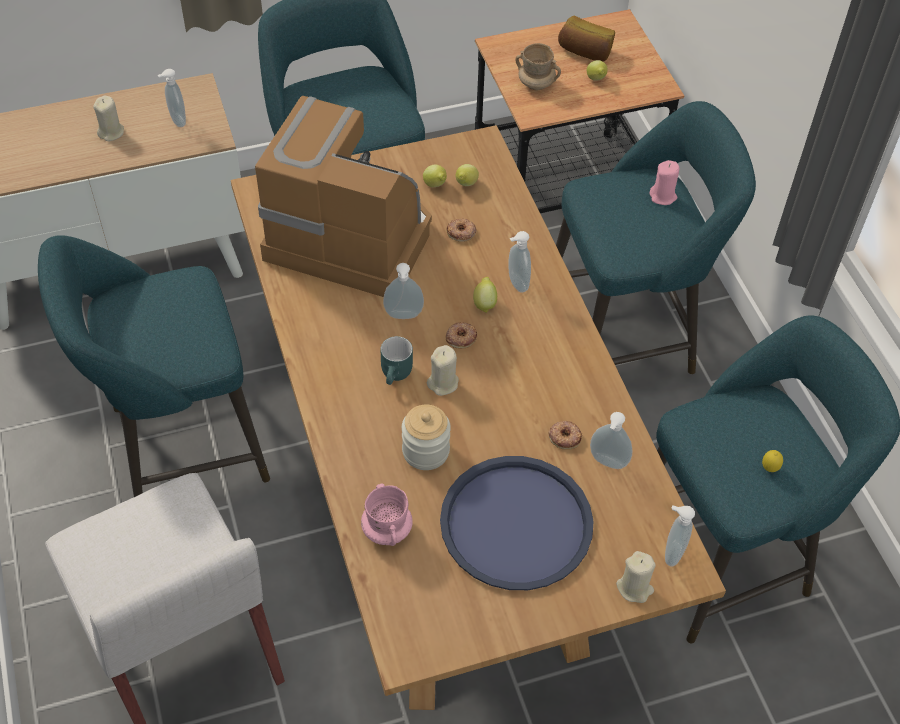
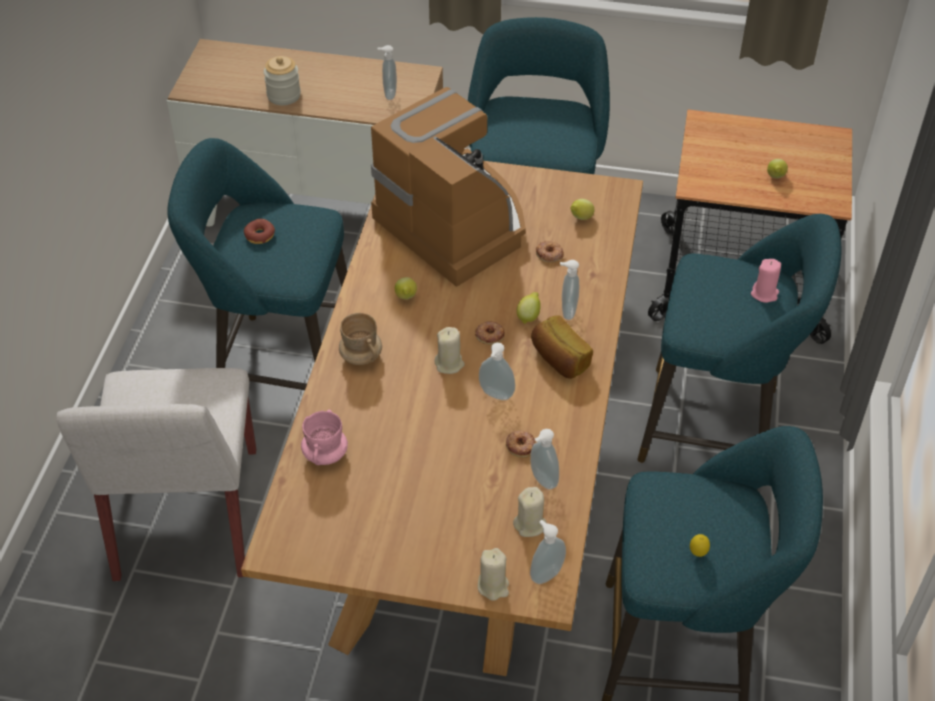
camera: 30 degrees right, 5 degrees down
(111, 132) = (333, 86): beige candle -> beige candle (530, 524)
(143, 324) = (260, 235): none -> donut
(397, 374) = (417, 343): turquoise mug -> none
(403, 316) = (454, 301): soap dispenser -> soap dispenser (495, 395)
(425, 451) = (398, 409): jar -> jar (284, 95)
(435, 185) = (554, 210): lemon -> lemon (406, 298)
(516, 524) = (431, 494): blue tray -> none
(536, 84) = (716, 163): beige mug -> beige mug (361, 356)
(585, 52) = (782, 151): bread -> bread (559, 359)

